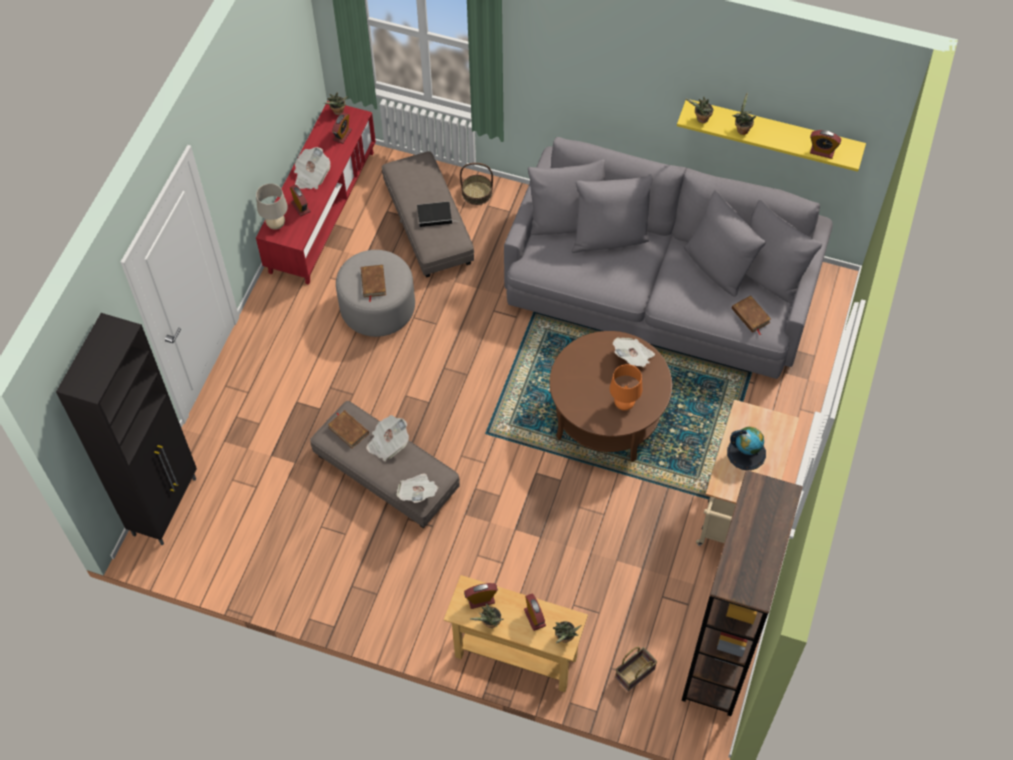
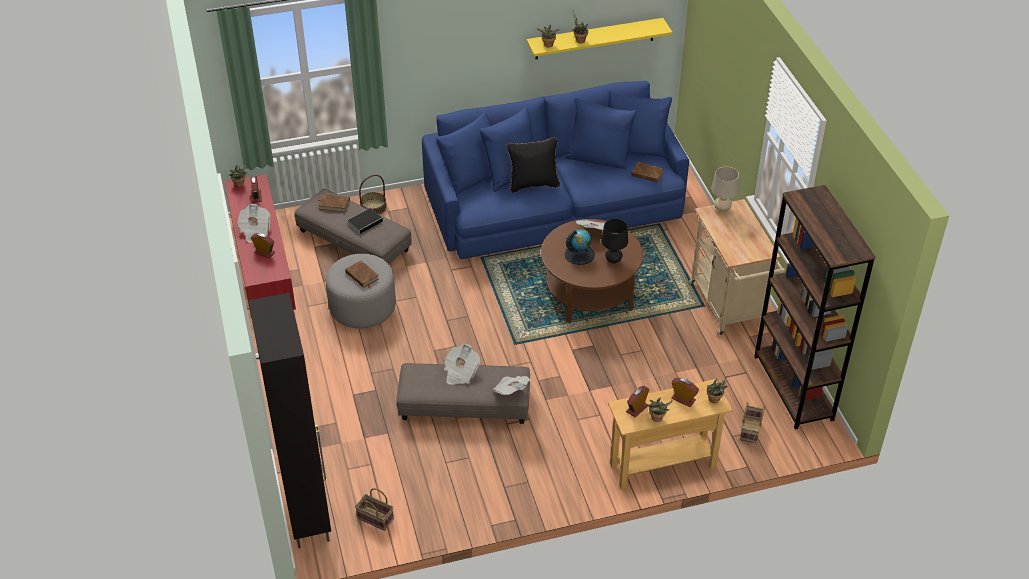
camera: 35 degrees left, 15 degrees down
(216, 546) = (374, 518): none -> basket
(276, 225) = (255, 272): beige table lamp -> beige table lamp (722, 209)
(348, 430) = (423, 379): brown book -> brown book (334, 204)
(619, 264) = (533, 184): none -> black pillow
(624, 404) = (613, 260): orange table lamp -> black table lamp
(660, 286) = (554, 204): grey sofa -> blue sofa
(746, 453) = (731, 232): globe -> globe (579, 254)
(822, 151) = (641, 32): alarm clock -> none

